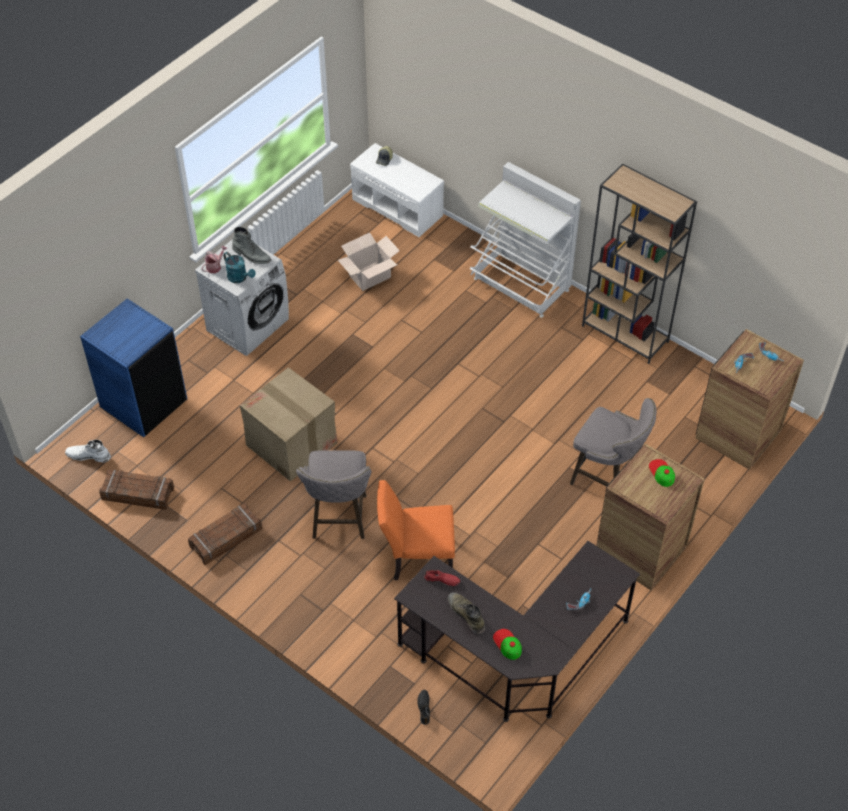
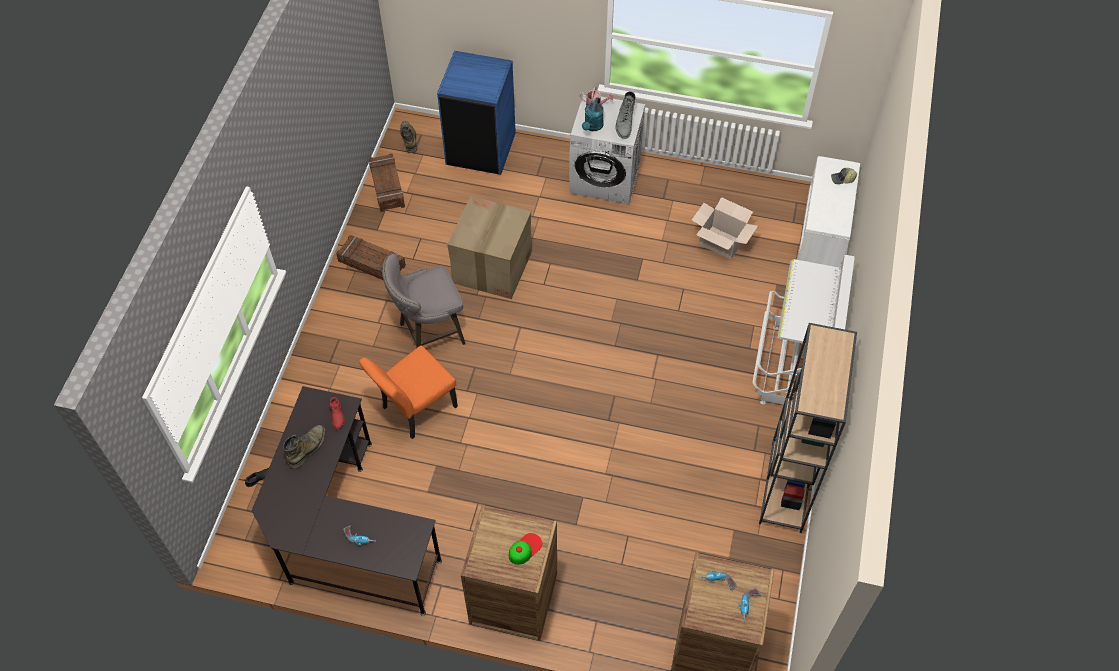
camera: 65 degrees right, 5 degrees up
(88, 455) = (409, 138): white boot -> green boot
(416, 558) = (414, 410): orange chair -> orange chair turned 105 degrees counterclockwise
(507, 644) = (287, 493): cap -> none
(607, 479) = (585, 537): grey stool -> none

